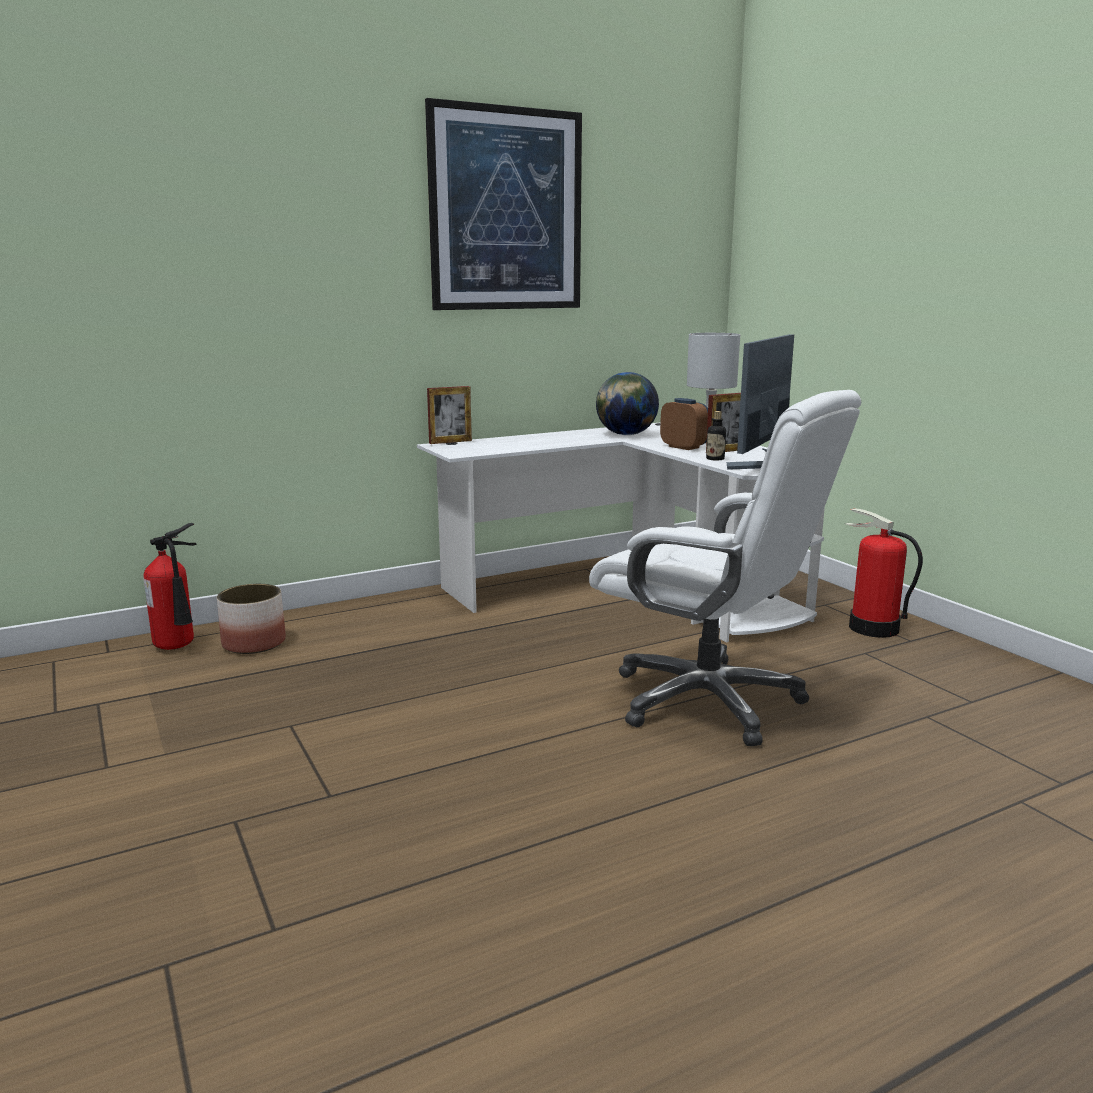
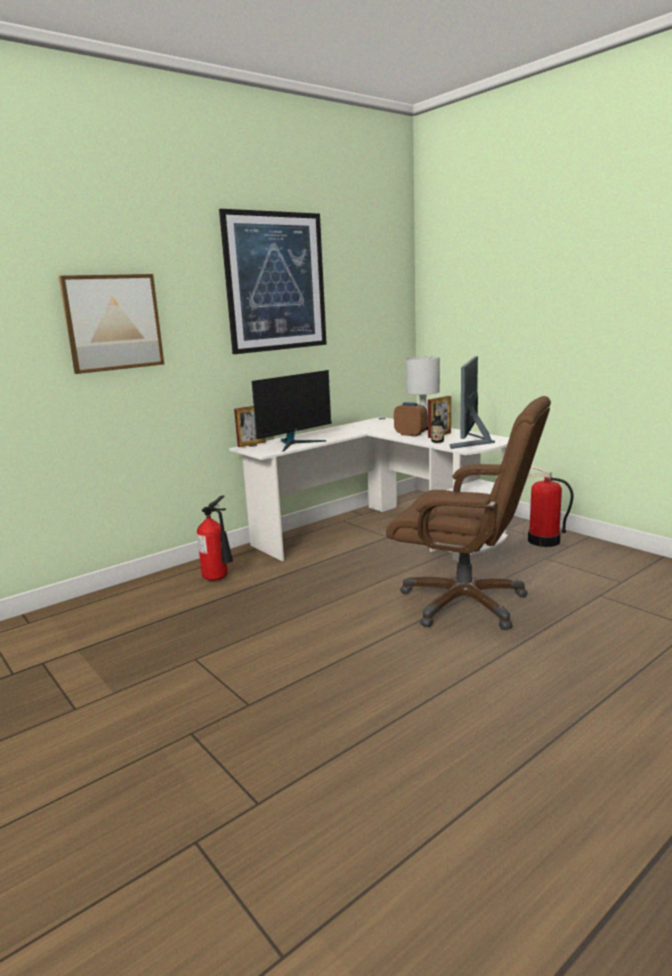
camera: 10 degrees left, 0 degrees up
(179, 647) = (82, 612): fire extinguisher -> fire extinguisher (219, 578)
(254, 643) = (137, 602): planter -> none
(257, 251) = (113, 322): none -> picture
(510, 446) = (295, 443): none -> monitor
(626, 434) = (366, 428): globe -> none
(708, 700) = (465, 603): white office chair -> brown office chair

